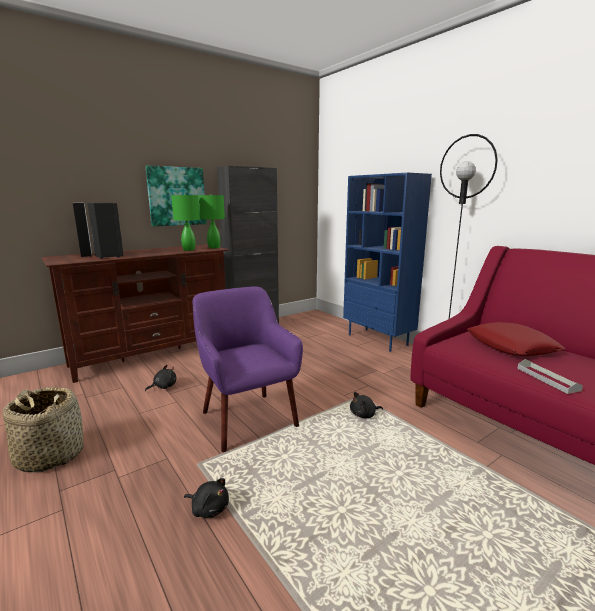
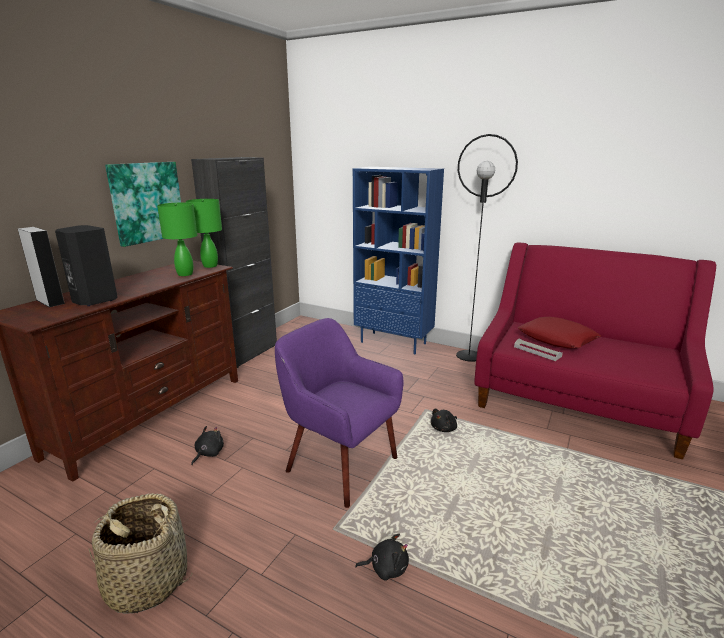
camera: 25 degrees left, 5 degrees up
(547, 379) = (607, 366): grey tray -> grey tray (537, 351)

